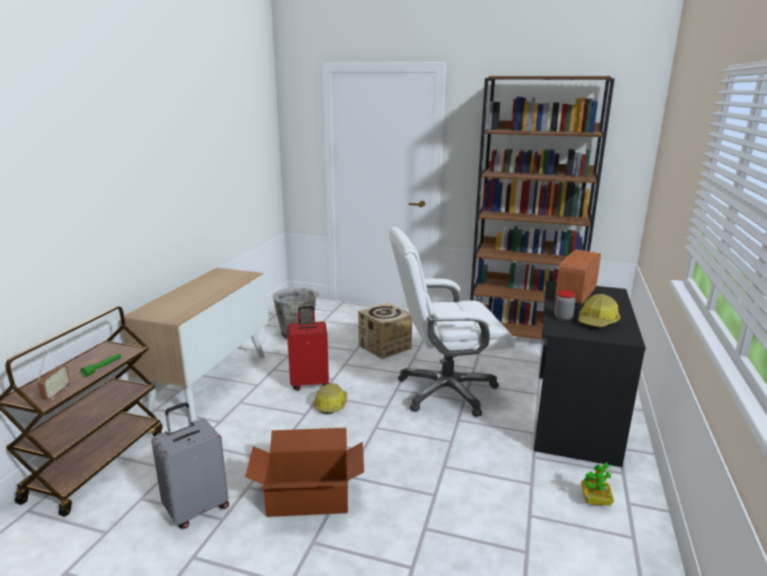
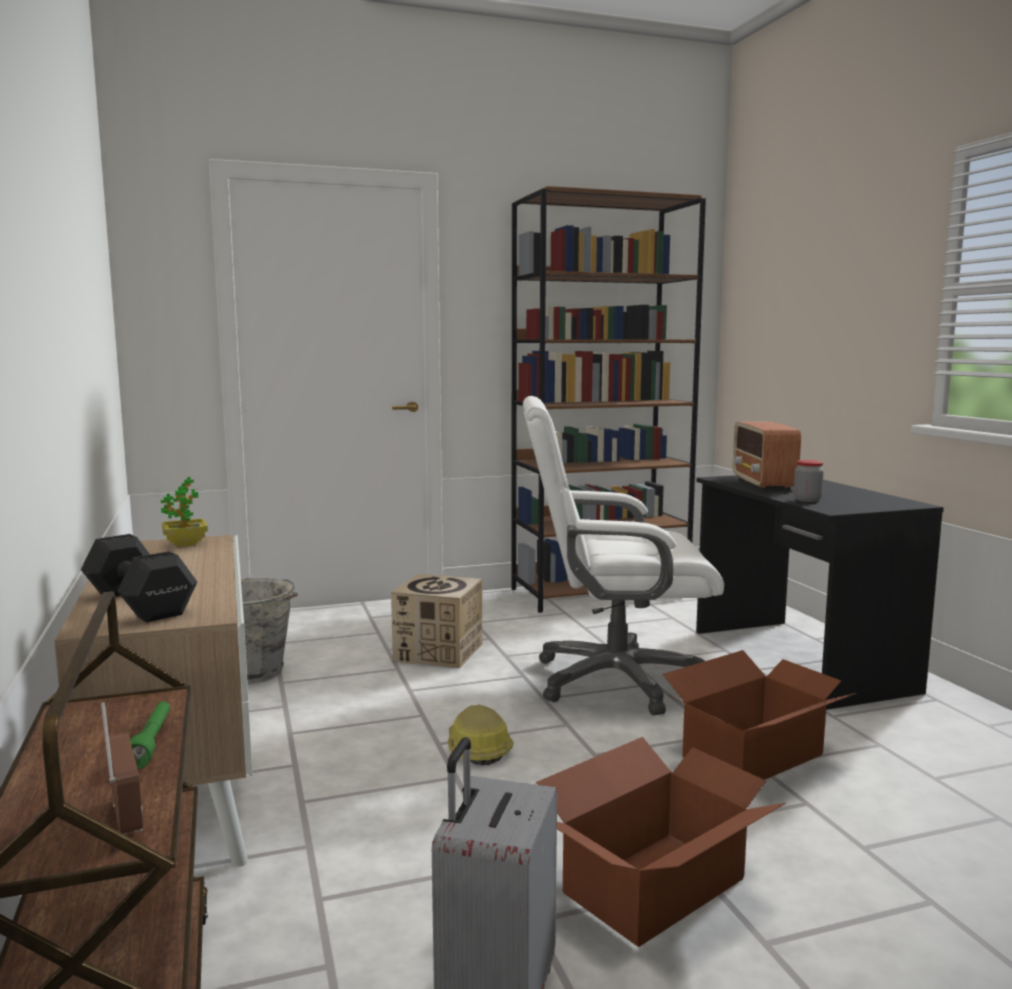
camera: 35 degrees left, 10 degrees down
(169, 305) = (139, 603): none -> black dumbbell
(310, 383) = (392, 732): red suitcase -> none
(445, 391) = (614, 680): white office chair -> white office chair turned 45 degrees clockwise
(449, 460) = (754, 756): none -> cardboard box
(595, 500) = (961, 735): potted plant -> potted plant (185, 543)
(597, 321) = (846, 497): hard hat -> none

